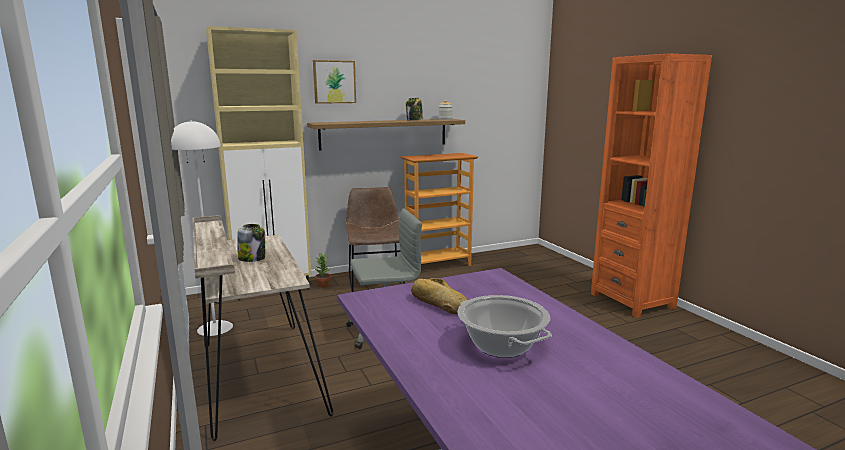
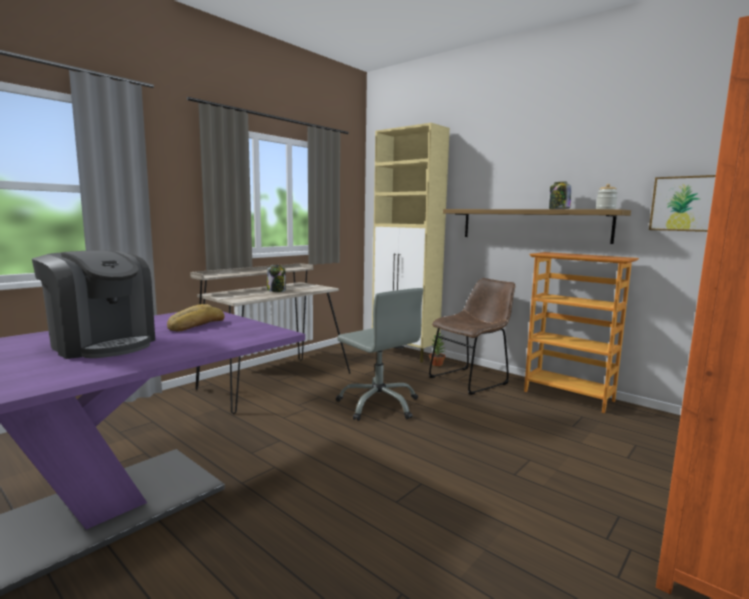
camera: 65 degrees right, 5 degrees down
(215, 328) = (328, 355): white floor lamp -> none
(334, 82) = (485, 170): picture -> picture (683, 204)
(501, 345) = (102, 344): cooking pot -> coffee machine

